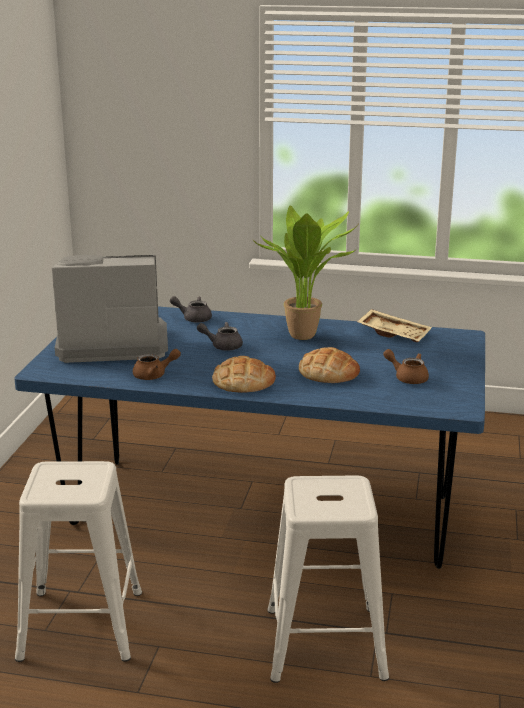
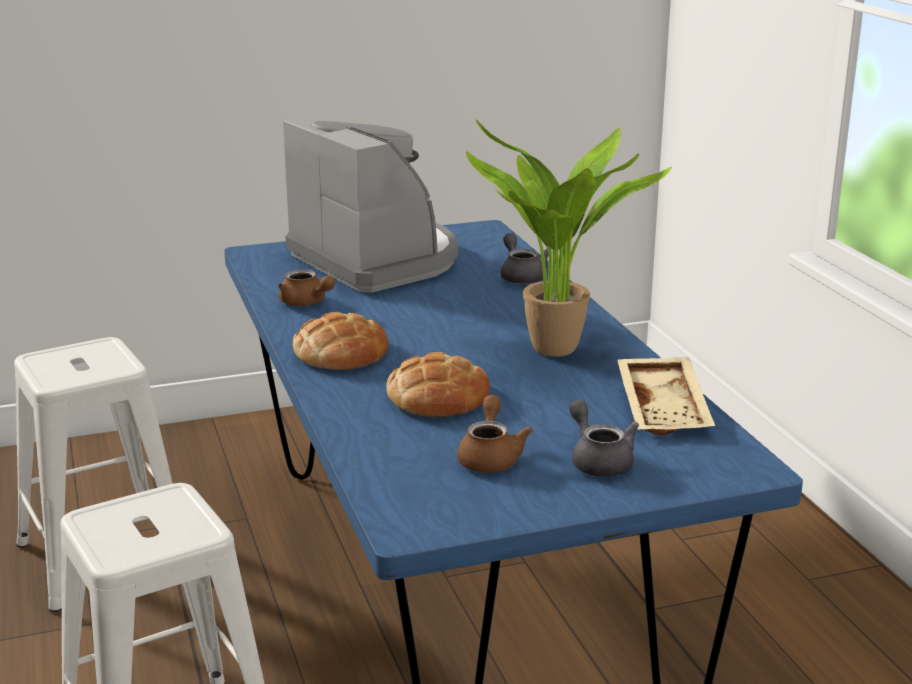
camera: 60 degrees right, 0 degrees up
(222, 346) = (448, 313): grey teapot -> grey teapot (599, 461)

